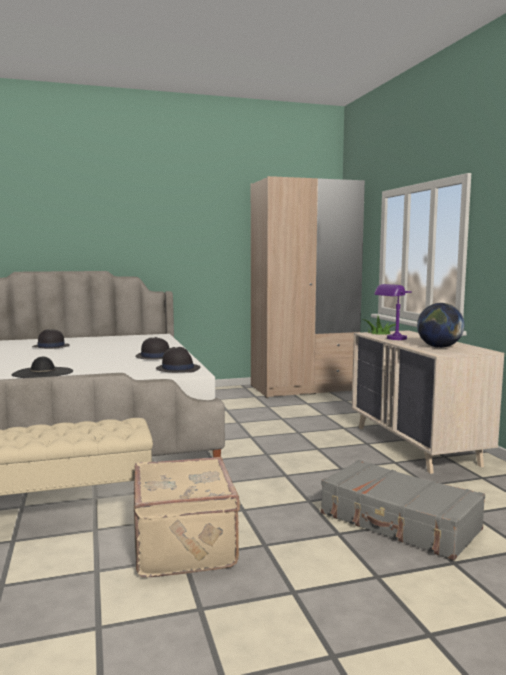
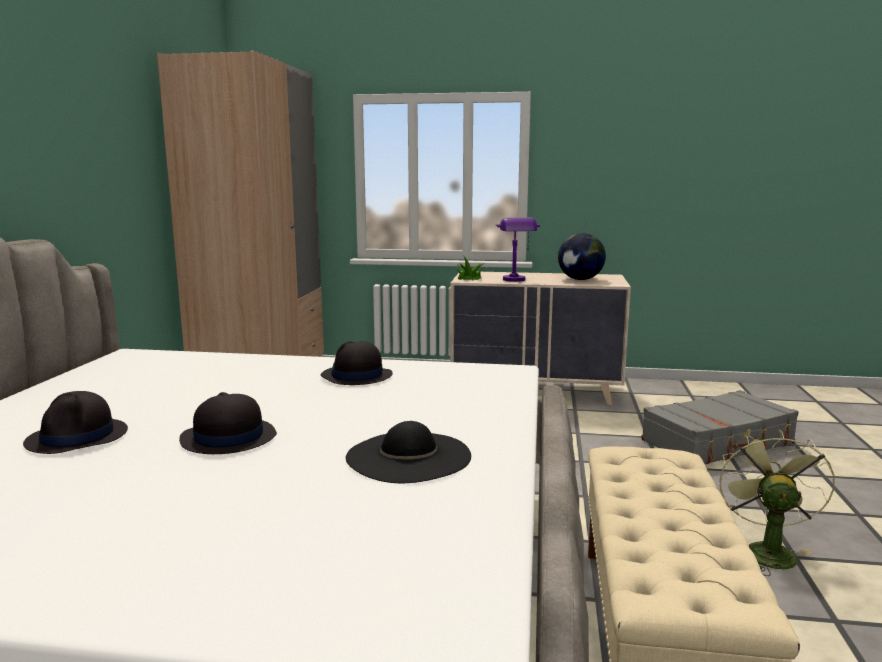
camera: 65 degrees left, 5 degrees up
(177, 369) = (475, 375): black hat -> black hat (228, 438)
(186, 545) = (765, 550): beige suitcase -> green fan

